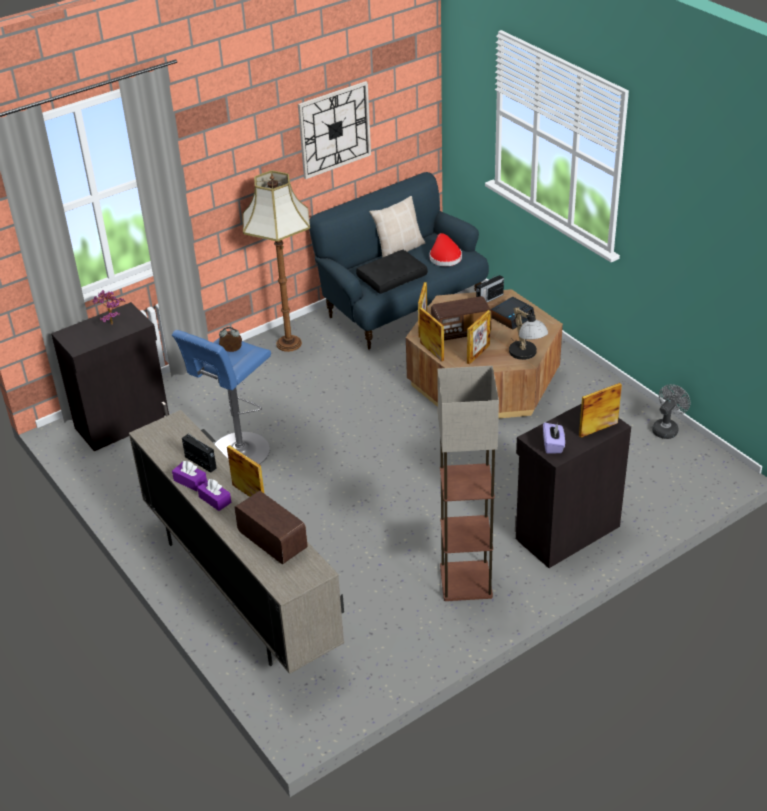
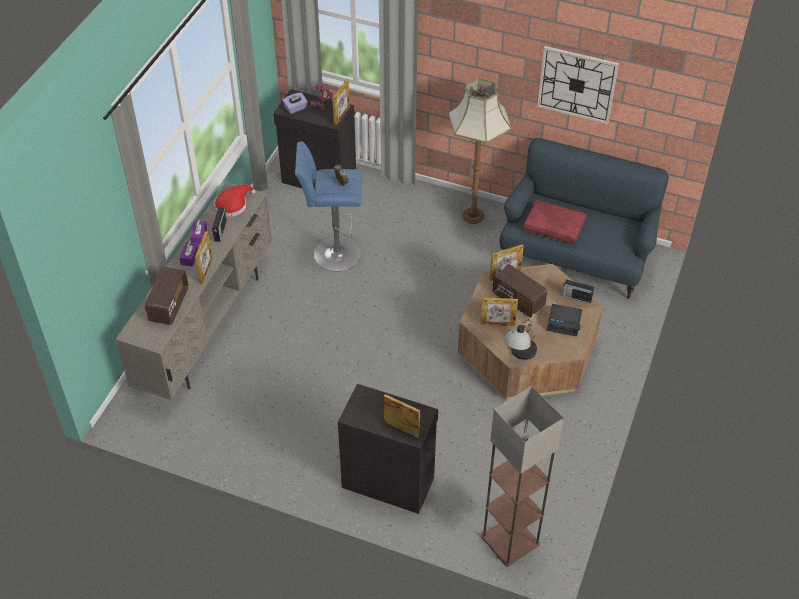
camera: 55 degrees right, 10 degrees up
(391, 277) = (554, 226): black pillow -> red pillow
(399, 250) = (597, 212): beige pillow -> none
(432, 351) = (478, 295): picture frame -> picture frame (341, 116)
(444, 257) = (612, 244): red hat -> red hat (233, 205)
(467, 582) = (295, 445): floor lamp -> floor lamp (510, 541)
(553, 445) = (362, 409): purple tissue box -> purple tissue box (295, 108)
(667, 428) = (563, 498): grey fan -> none

